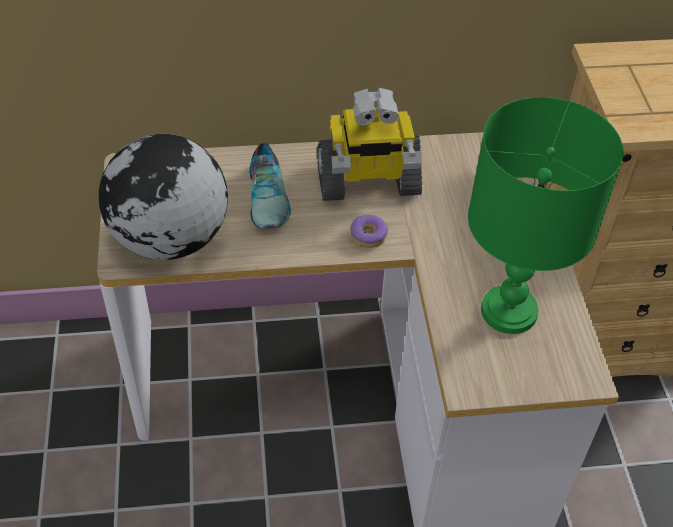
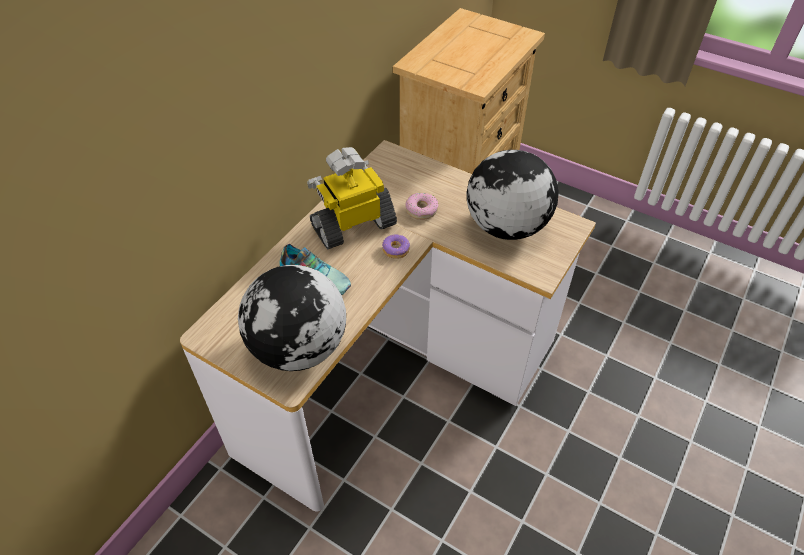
camera: 50 degrees left, 0 degrees up
(367, 182) = (353, 225): toy robot -> toy robot turned 150 degrees counterclockwise
(450, 222) = (421, 210): none -> donut
(508, 310) = (505, 226): green table lamp -> globe

